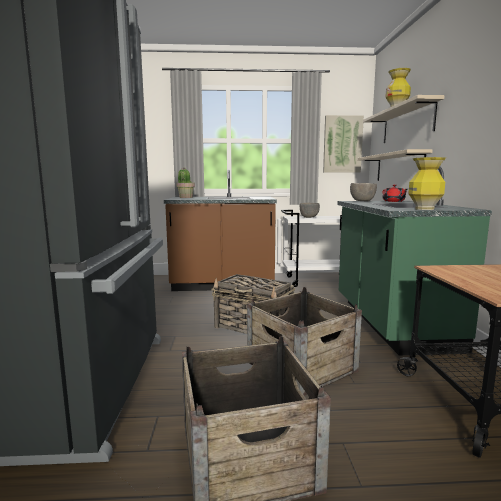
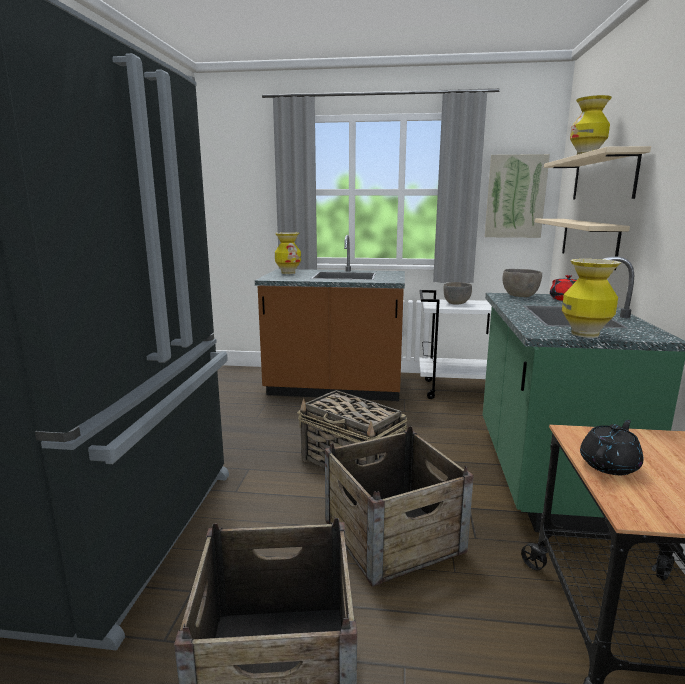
camera: 10 degrees right, 5 degrees up
(185, 197) = (288, 273): potted plant -> vase
(468, 279) = (609, 465): none -> black teapot

